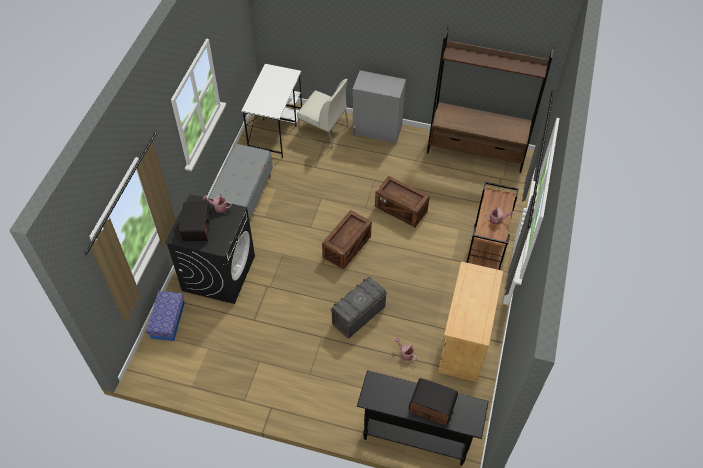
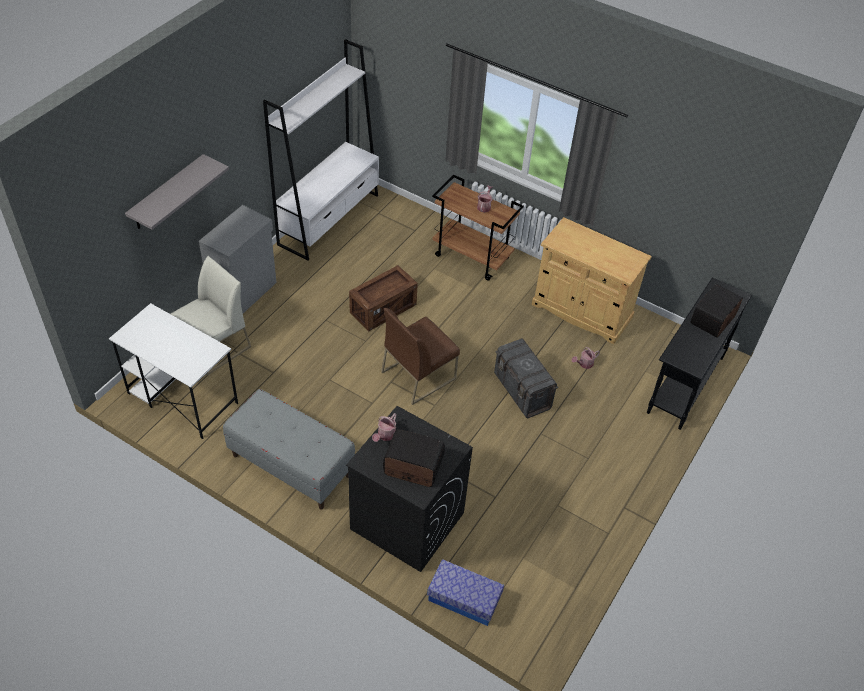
camera: 75 degrees left, 5 degrees down
(344, 22) = (167, 193): none -> grey shelf
(346, 247) = (418, 375): crate -> brown chair
(476, 152) = (329, 219): brown bookcase -> white bookcase

